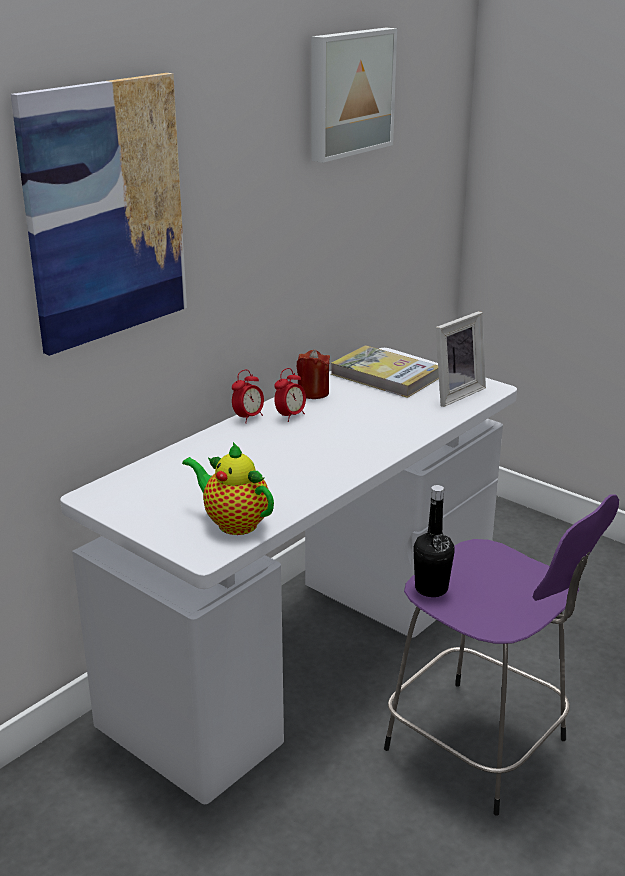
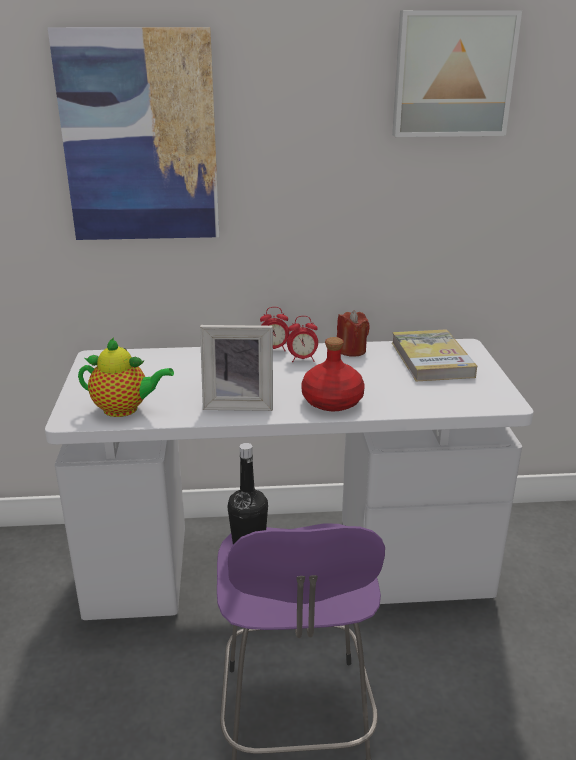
camera: 45 degrees right, 0 degrees up
(233, 523) = (125, 409): teapot -> teapot turned 105 degrees clockwise
(381, 438) = (332, 401): none -> red bottle
(454, 393) = (462, 394): picture frame -> picture frame (239, 403)

